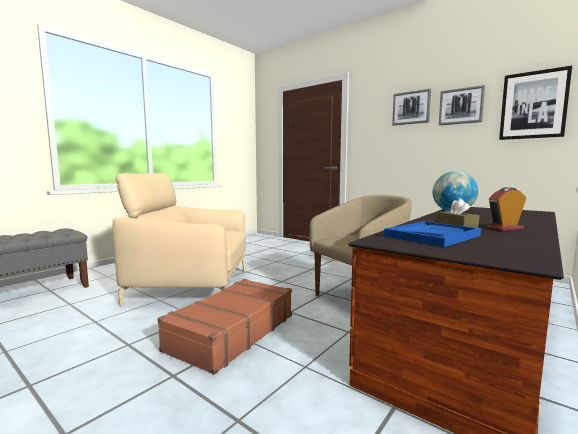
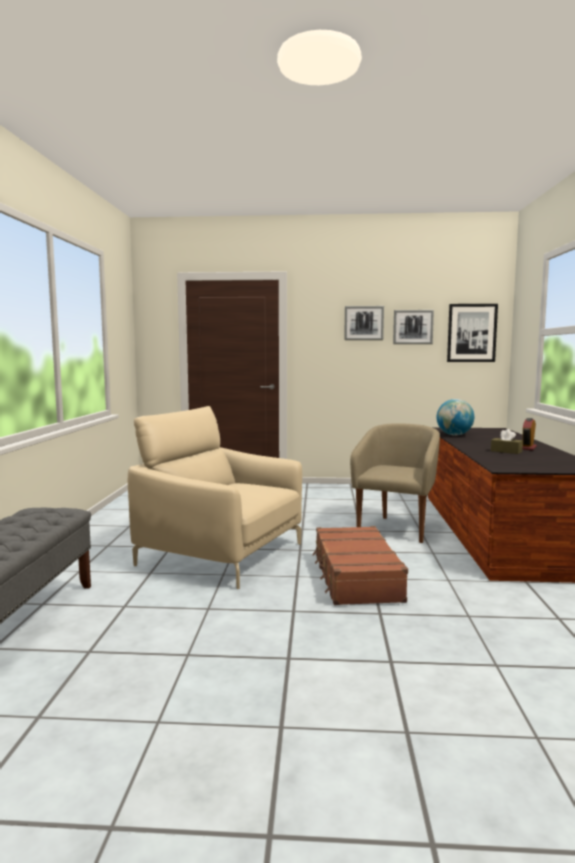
camera: 35 degrees left, 0 degrees up
(192, 286) = (222, 554): beige armchair -> beige armchair turned 60 degrees clockwise
(432, 236) = (514, 459): blue tray -> none

